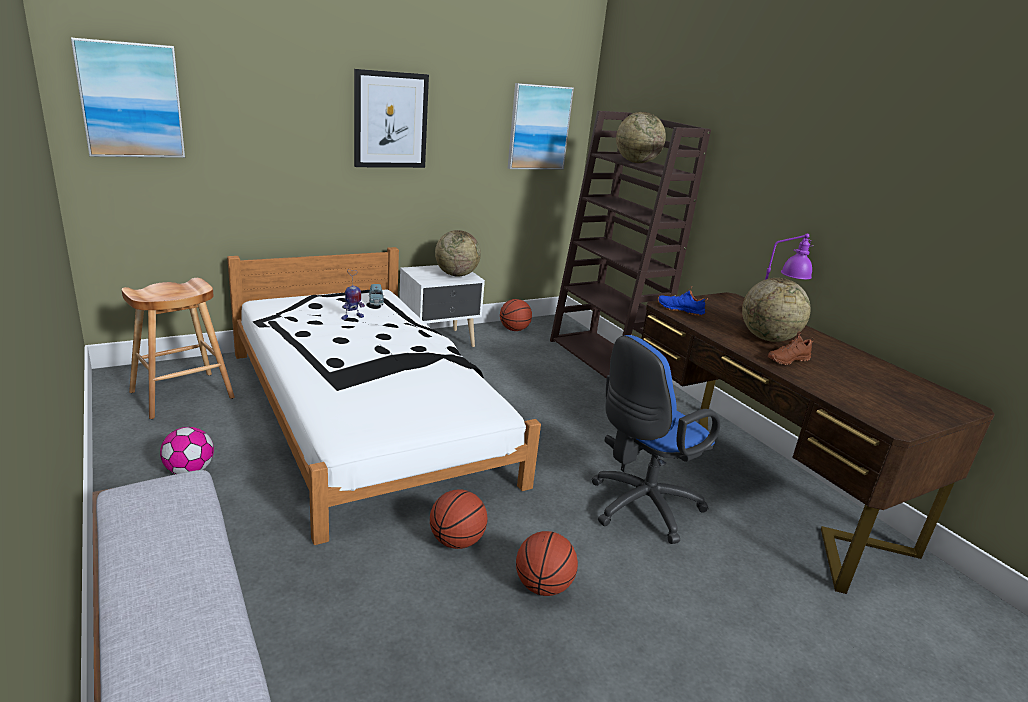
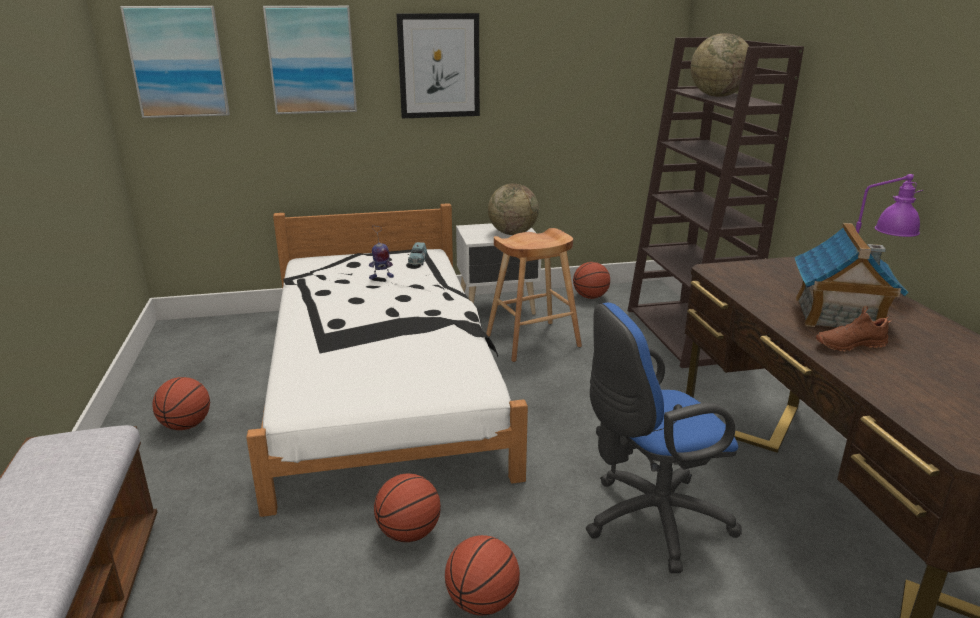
camera: 20 degrees right, 0 degrees up
(182, 395) = (219, 350): brown stool -> brown stool (533, 341)
(189, 471) = (186, 425): football -> basketball
(539, 127) = (617, 64): picture -> picture (312, 60)
(680, 309) = (733, 275): blue shoe -> none
(767, 338) = (838, 315): globe -> toy house

